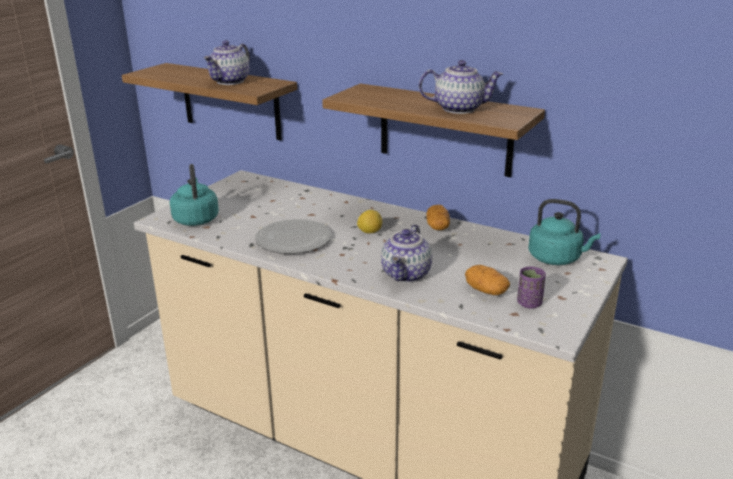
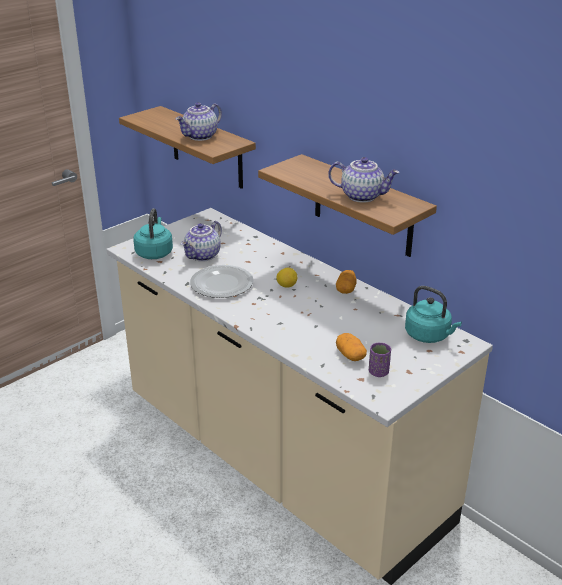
camera: 15 degrees right, 5 degrees up
(407, 275) = (295, 331): teapot -> teapot (203, 256)

